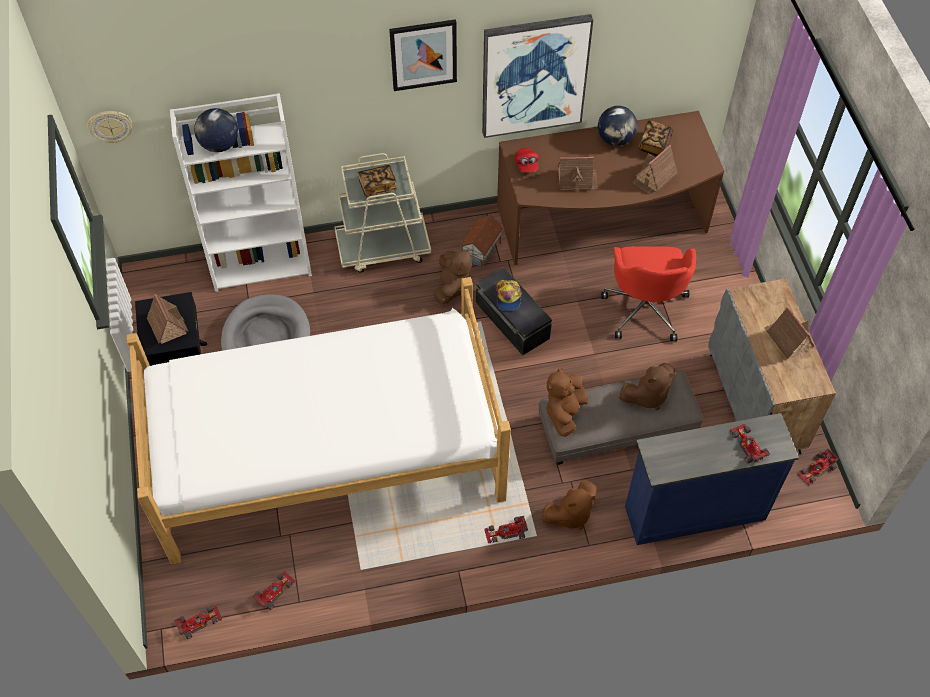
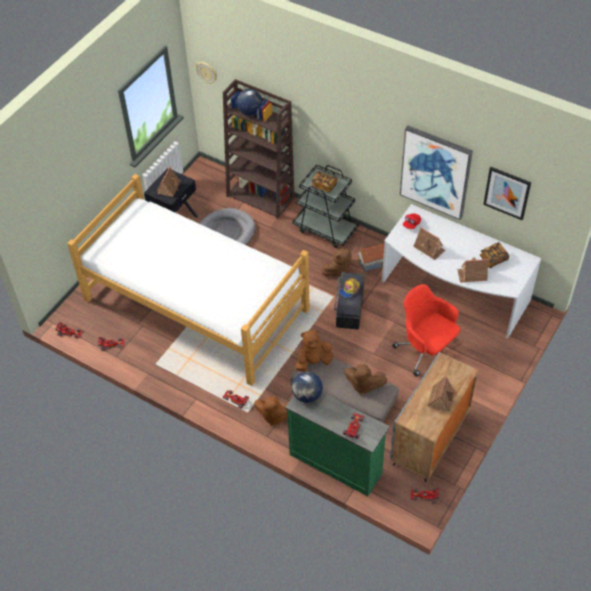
camera: 45 degrees right, 5 degrees down
(261, 262) = (261, 197): white bookcase -> brown bookcase
(383, 248) = (326, 229): beige cart -> black cart
(423, 54) = (372, 122): picture -> picture (507, 193)
(603, 223) = (453, 294): brown desk -> white desk
(615, 139) = (474, 242): globe -> globe (307, 395)
(645, 308) = (426, 351): red office chair -> red office chair turned 90 degrees clockwise
(693, 511) = (335, 462): blue dresser -> green dresser

